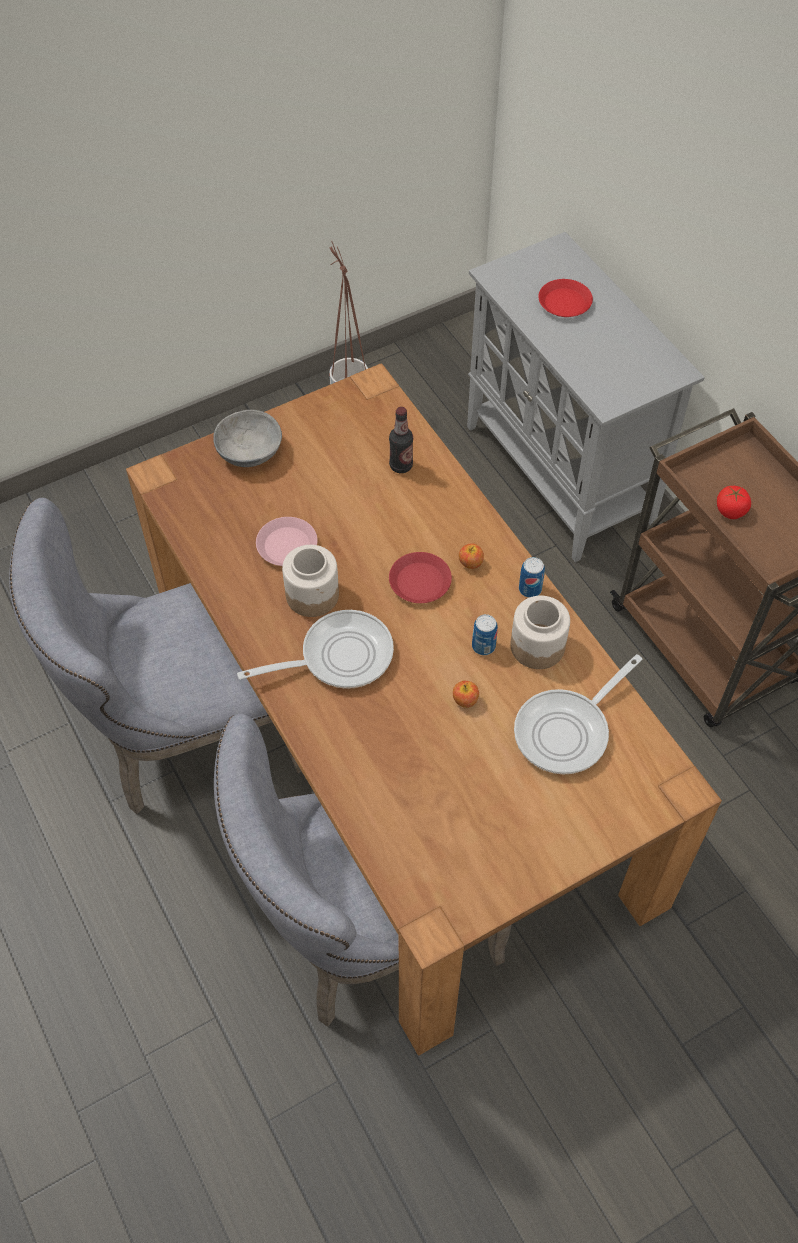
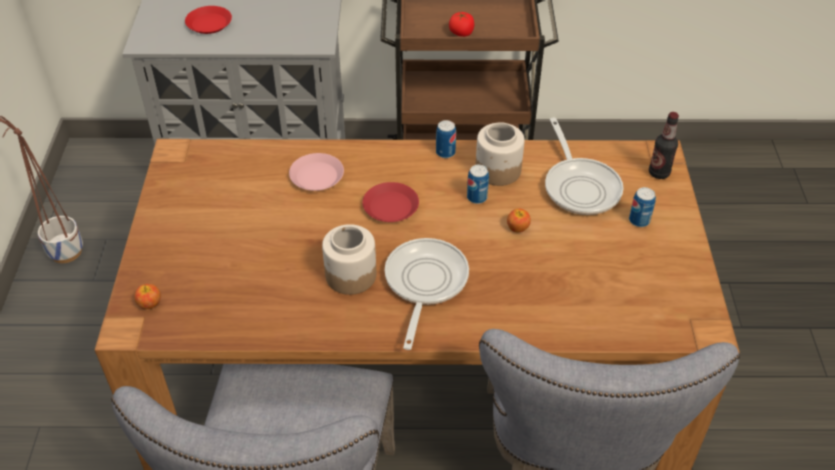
camera: 60 degrees left, 10 degrees down
(248, 451) = (163, 255): grey bowl -> none
(287, 545) = (286, 270): pink plate -> pink plate (316, 176)
(401, 466) = (270, 170): bottle -> bottle (659, 173)
(470, 563) = (396, 172): apple -> apple (150, 304)
(553, 807) = (639, 220): none -> can

